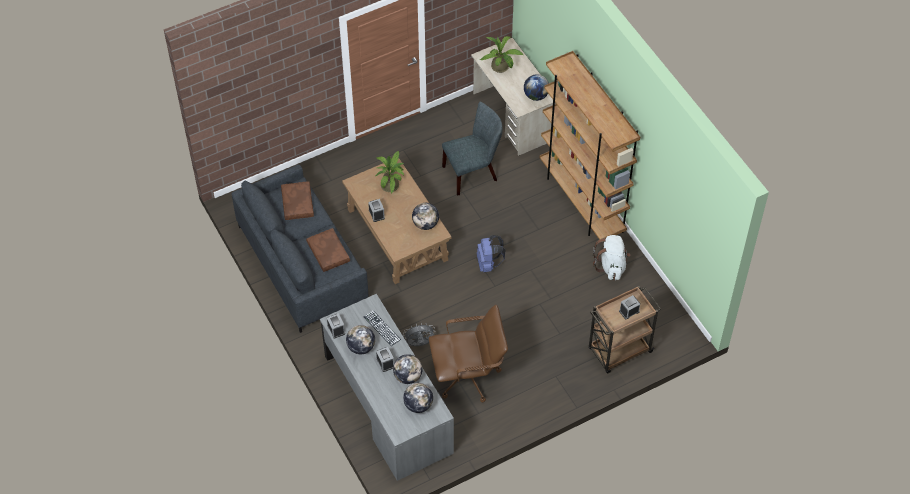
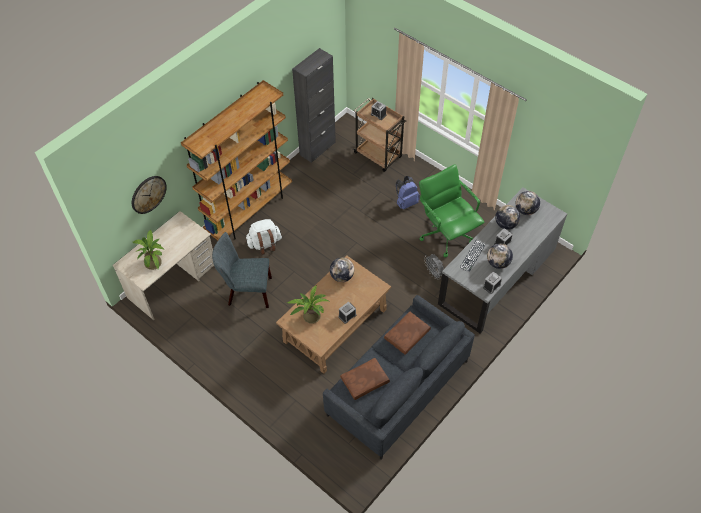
camera: 110 degrees left, 0 degrees up
(468, 377) = (446, 234): brown office chair -> green office chair
(473, 172) = (246, 292): grey chair -> grey chair turned 45 degrees counterclockwise
(488, 264) = (337, 252): blue backpack -> blue backpack (406, 202)
(536, 96) = (181, 227): globe -> none
(548, 43) = (148, 194): none -> wall clock
(611, 266) = (306, 178): white backpack -> white backpack (264, 244)
(655, 291) = (317, 148): none -> black cabinet

